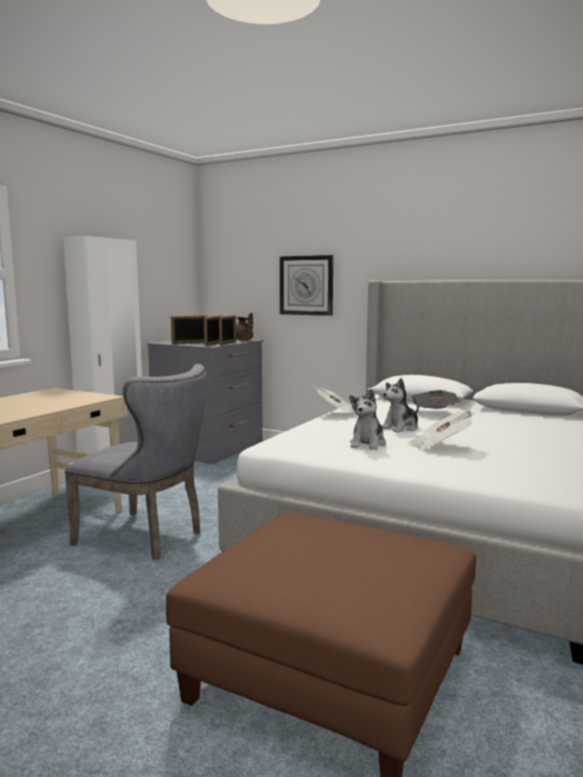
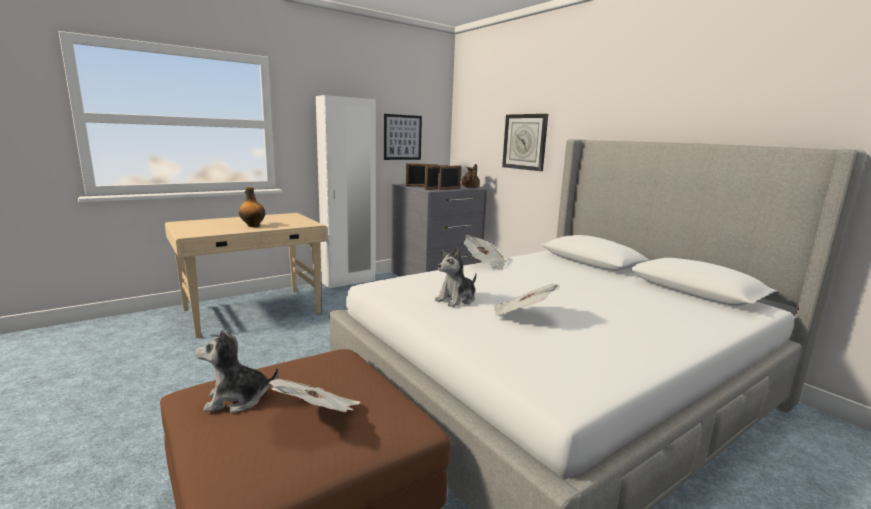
camera: 25 degrees right, 5 degrees up
(36, 406) = (253, 226): none -> bottle
(147, 537) = (311, 339): grey chair -> none
(153, 286) = (402, 137): none -> picture
(401, 428) = (517, 288): plush toy -> plush toy (237, 399)
(434, 413) = (580, 278): newspaper -> newspaper (318, 416)

